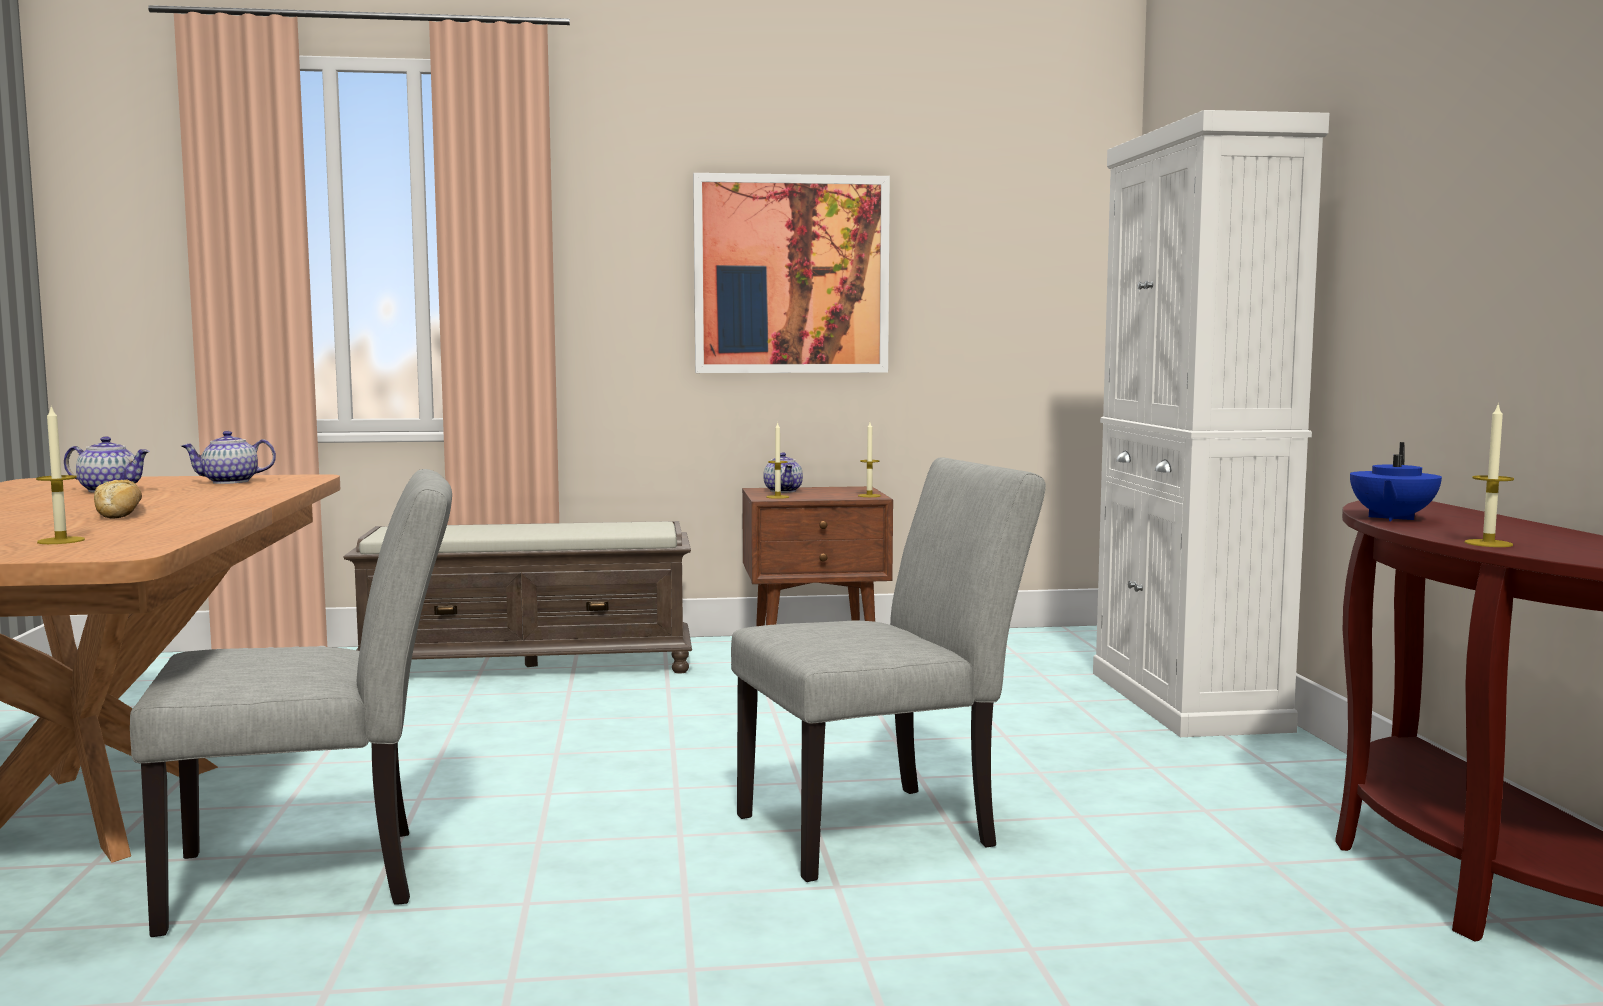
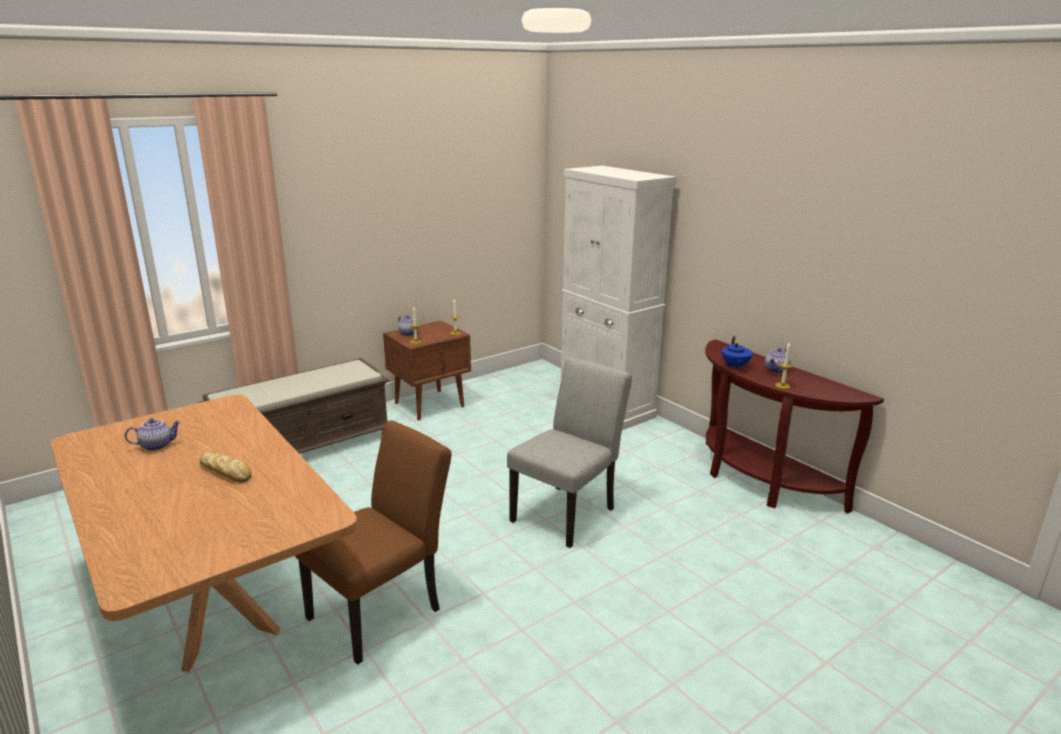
camera: 30 degrees left, 15 degrees up
(61, 541) = (276, 514): candle -> none
(229, 482) = (202, 418): teapot -> teapot (777, 370)
(317, 876) = (383, 609): grey chair -> brown chair
(791, 275) = (396, 221): picture -> none

